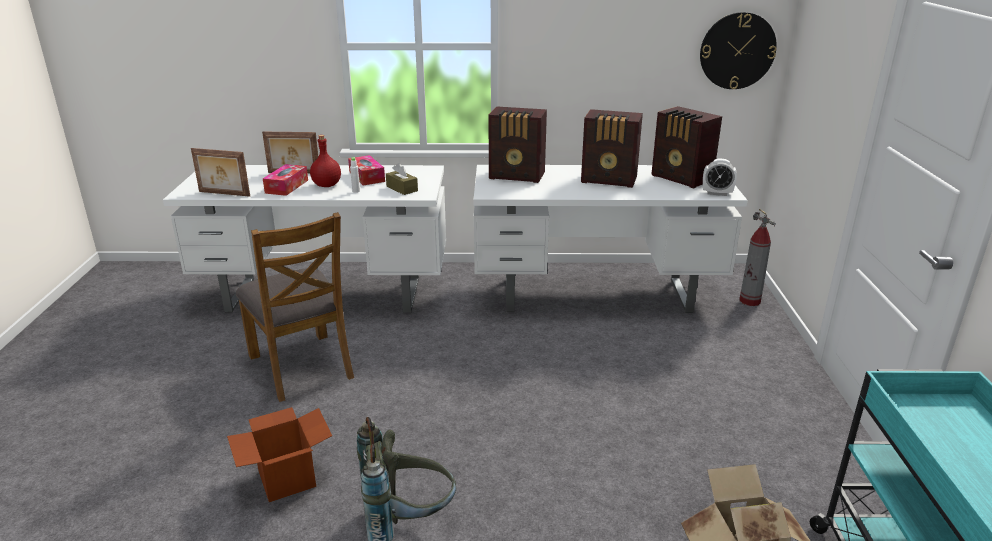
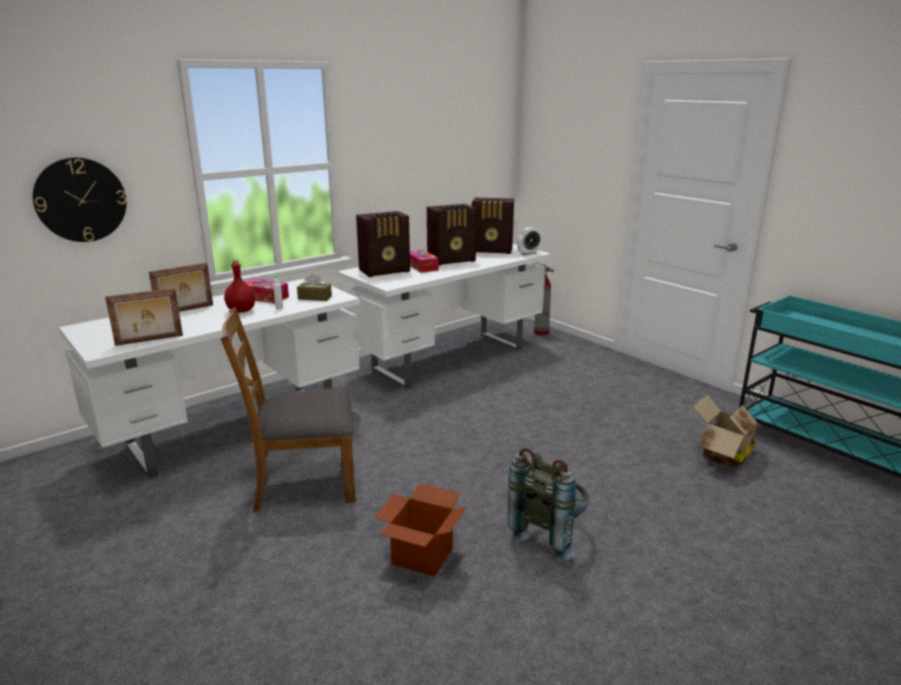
camera: 40 degrees left, 5 degrees down
(287, 186) = (203, 320): tissue box -> tissue box (422, 267)
(302, 366) = (303, 484): brown chair -> brown chair turned 150 degrees clockwise
(737, 51) = (490, 154): wall clock -> wall clock (80, 200)

